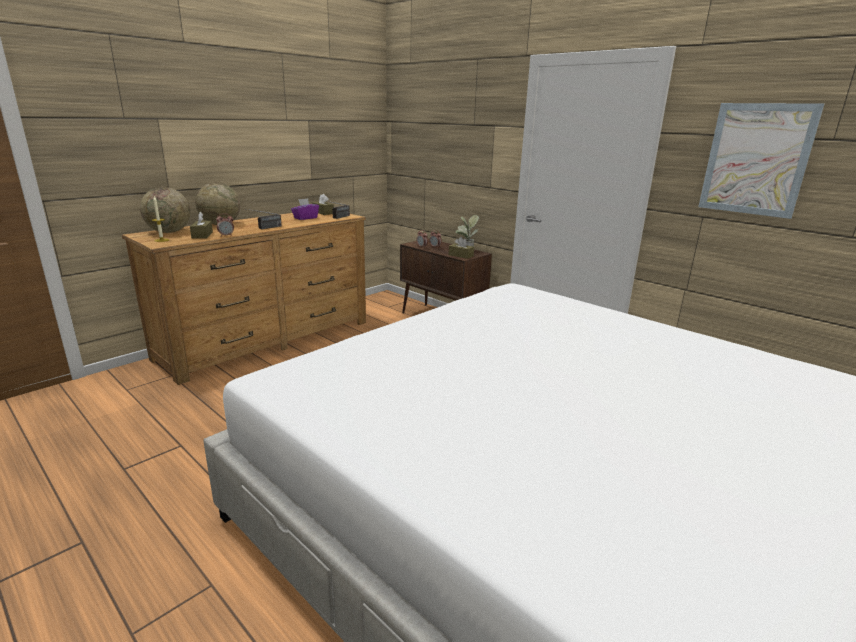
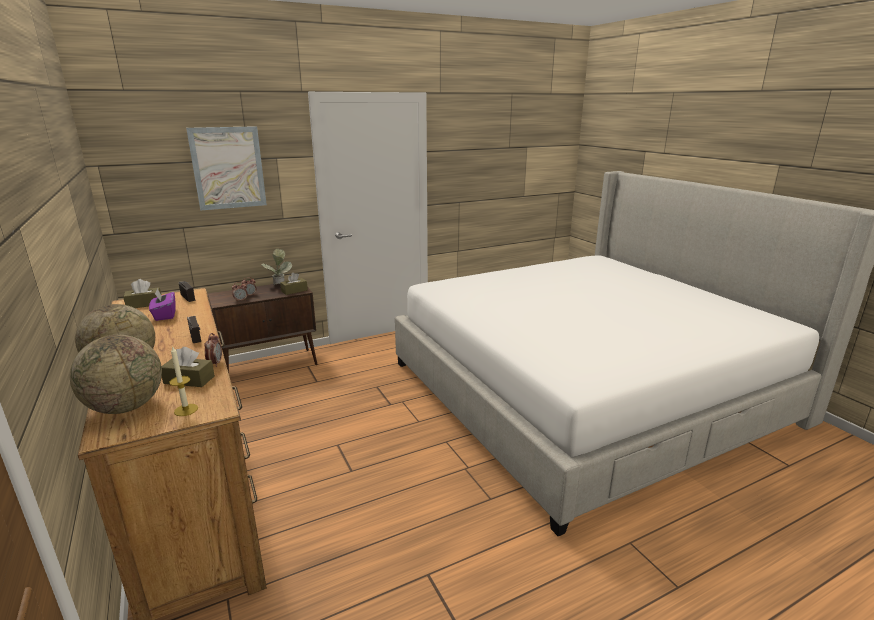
camera: 70 degrees left, 0 degrees up
(756, 159) = (480, 162): picture -> picture (228, 168)

